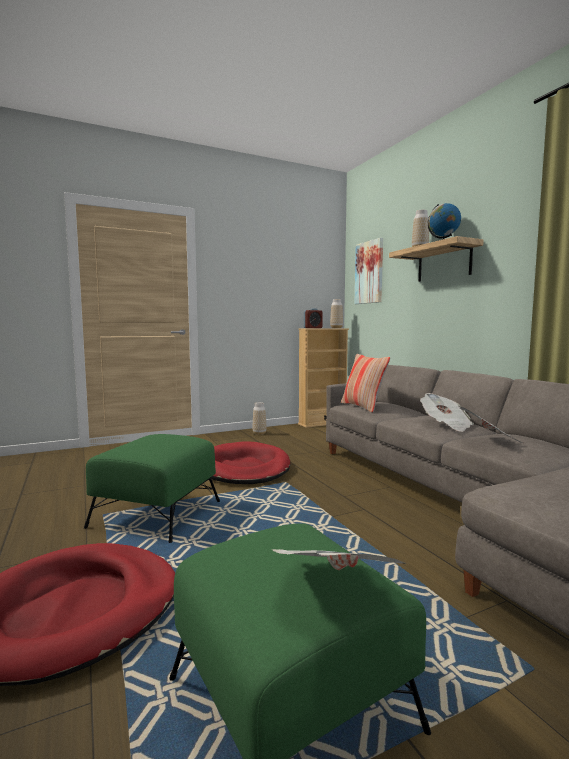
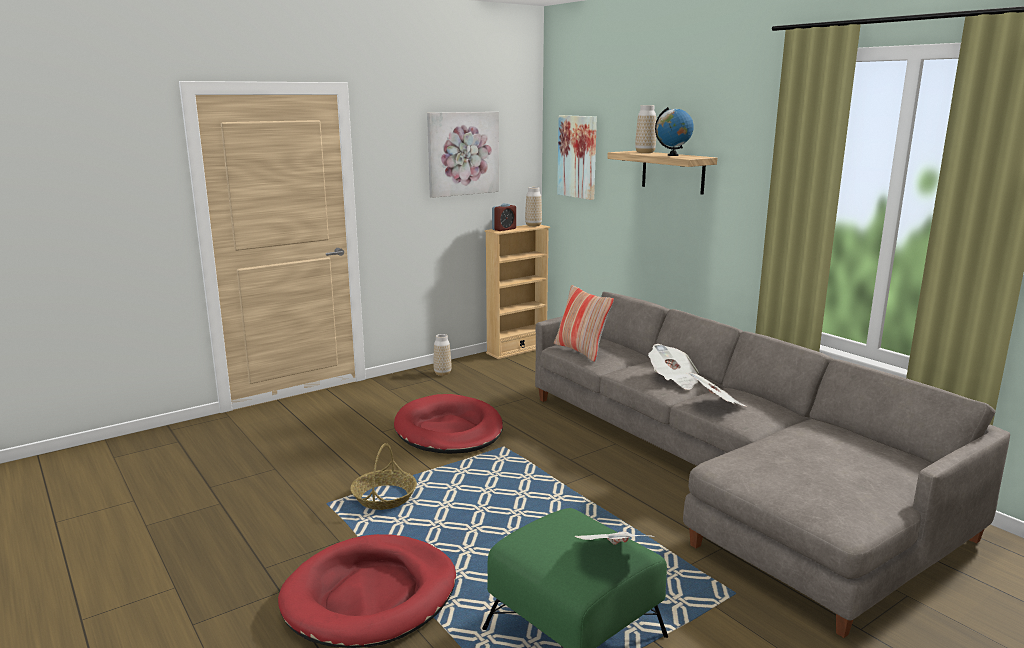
camera: 10 degrees left, 10 degrees up
(157, 513) = (384, 497): green ottoman -> basket
(282, 270) = (462, 153): none -> picture

